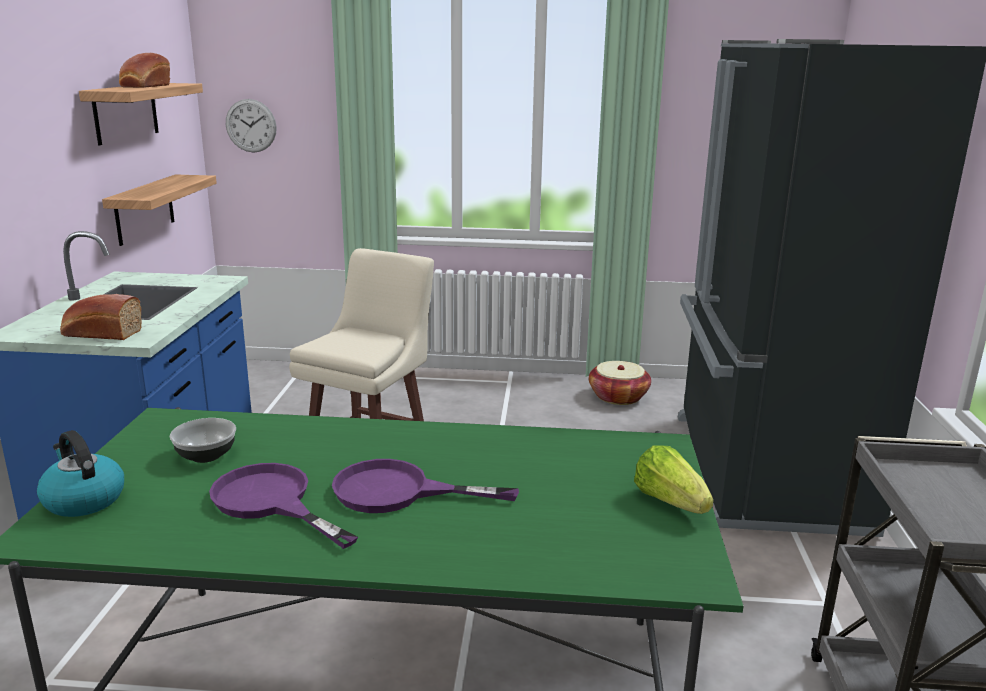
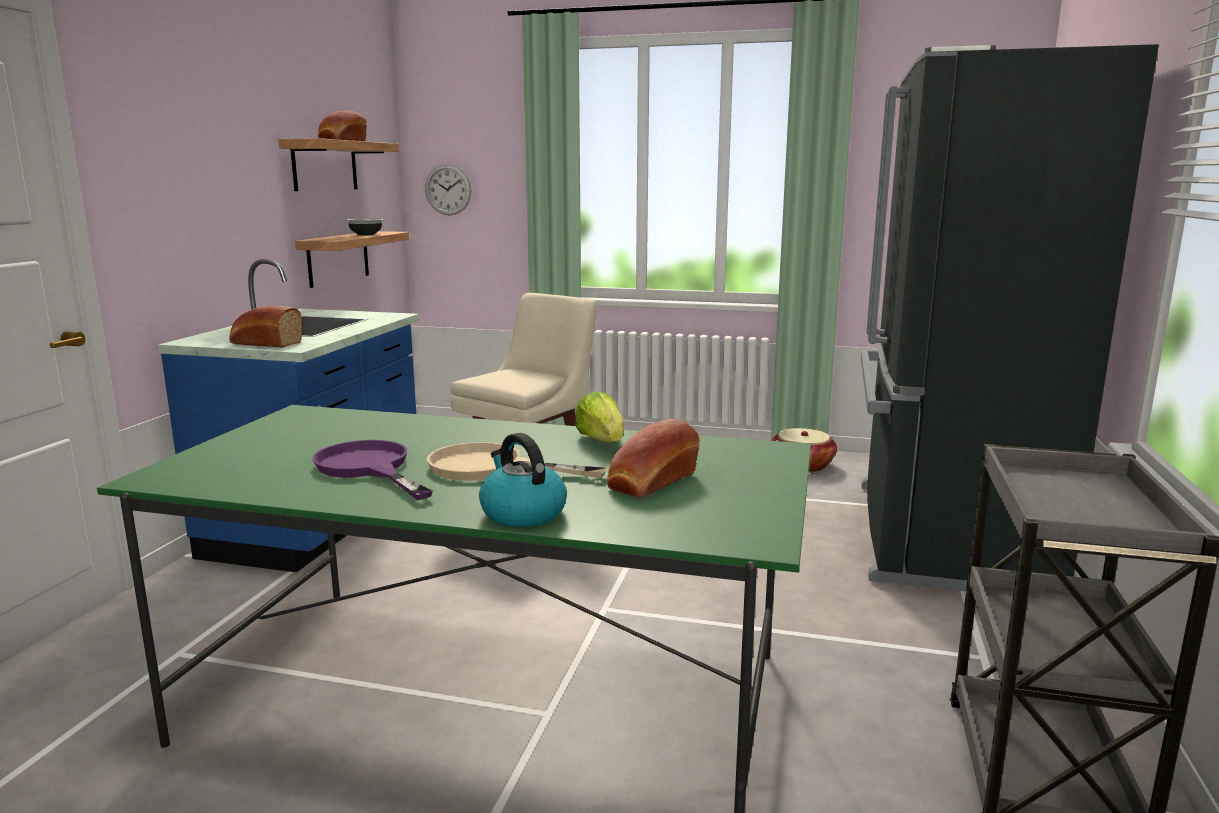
camera: 10 degrees right, 5 degrees down
(83, 500) = (204, 458): kettle -> kettle (522, 513)
(206, 456) = (327, 436): bowl -> bowl (366, 234)
(399, 492) = (491, 468): purple frying pan -> beige frying pan
(562, 500) = (650, 482): none -> bread
(670, 502) = (762, 488): lettuce -> lettuce (602, 441)

